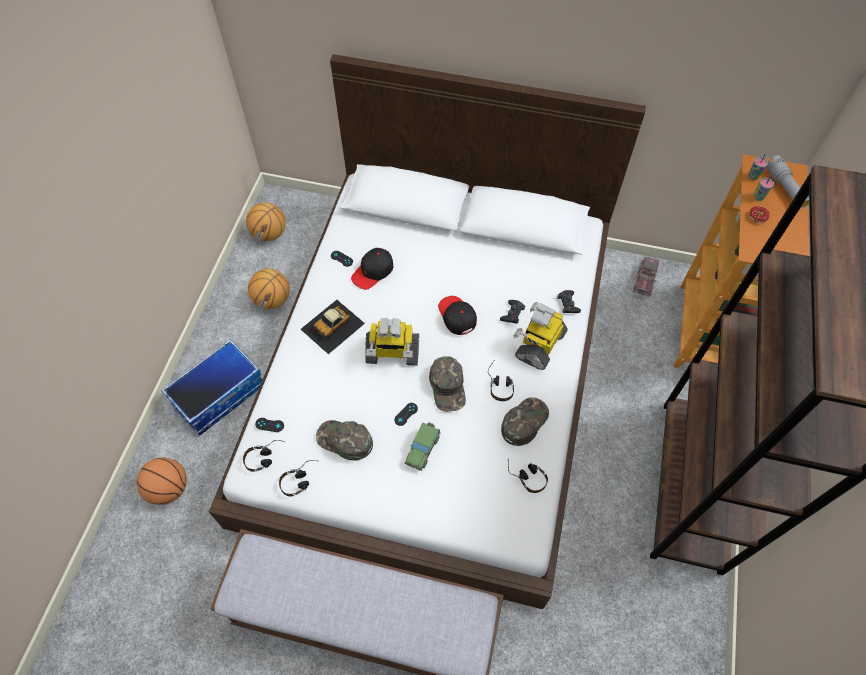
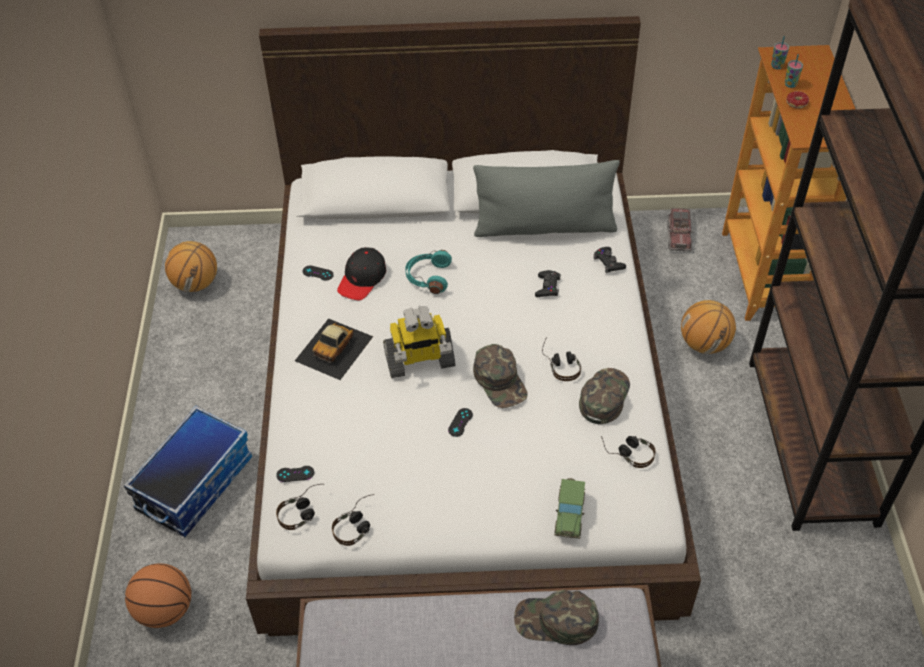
camera: 15 degrees left, 10 degrees down
(273, 300) = (227, 358): basketball -> basketball (704, 344)
(344, 441) = (396, 468): green cap -> green cap (556, 622)
(423, 282) = (428, 277): none -> turquoise headphones
(423, 449) = (495, 455): toy car -> toy car (569, 514)
(457, 316) = (482, 304): black cap -> none
(528, 260) = (544, 227): none -> grey pillow
(539, 344) = (591, 312): toy robot -> none
(784, 188) = (814, 71): grey flashlight -> none

